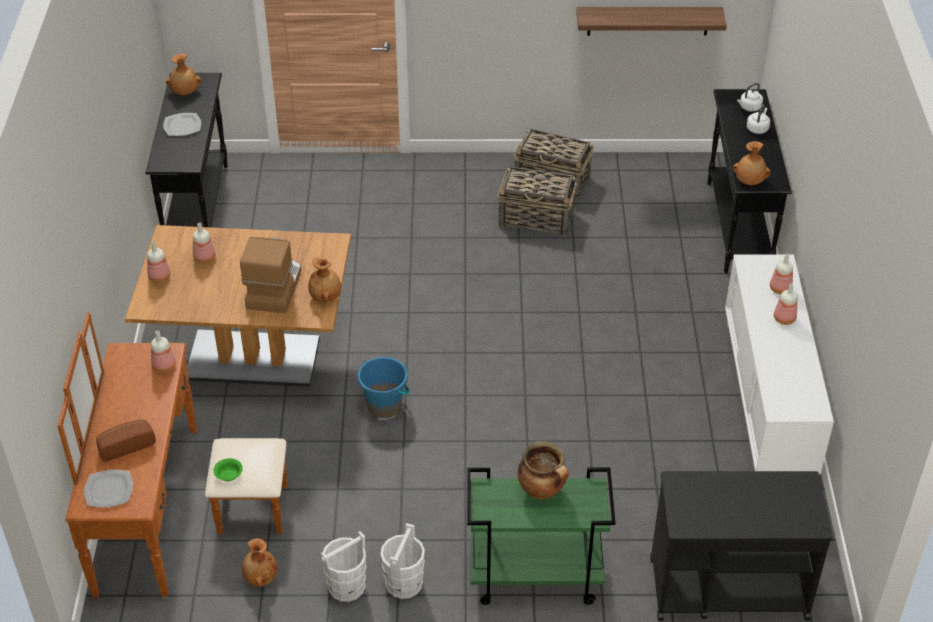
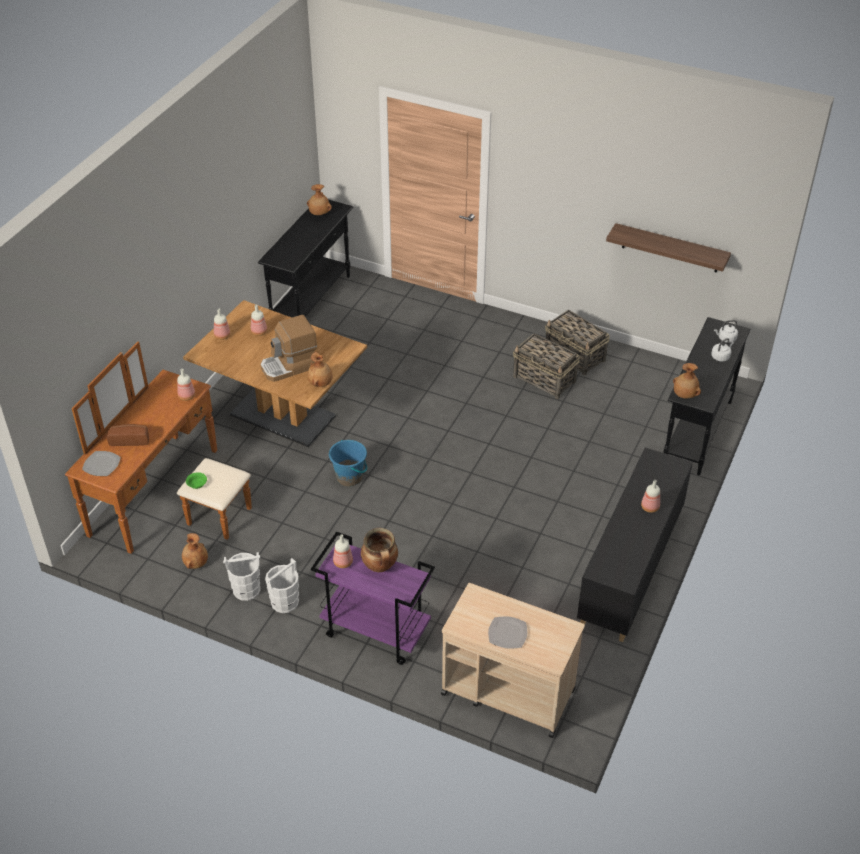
camera: 25 degrees right, 0 degrees up
(182, 126) = (302, 236): plate -> plate (508, 633)
(273, 288) = (290, 366): coffee machine -> coffee machine turned 150 degrees counterclockwise
(534, 577) = (374, 631): green cart -> purple cart
(727, 587) = (507, 691): black cart -> beige cart
(767, 400) = (630, 569): white cabinet -> black cabinet
(780, 289) = (662, 484): bottle -> bottle (342, 563)

